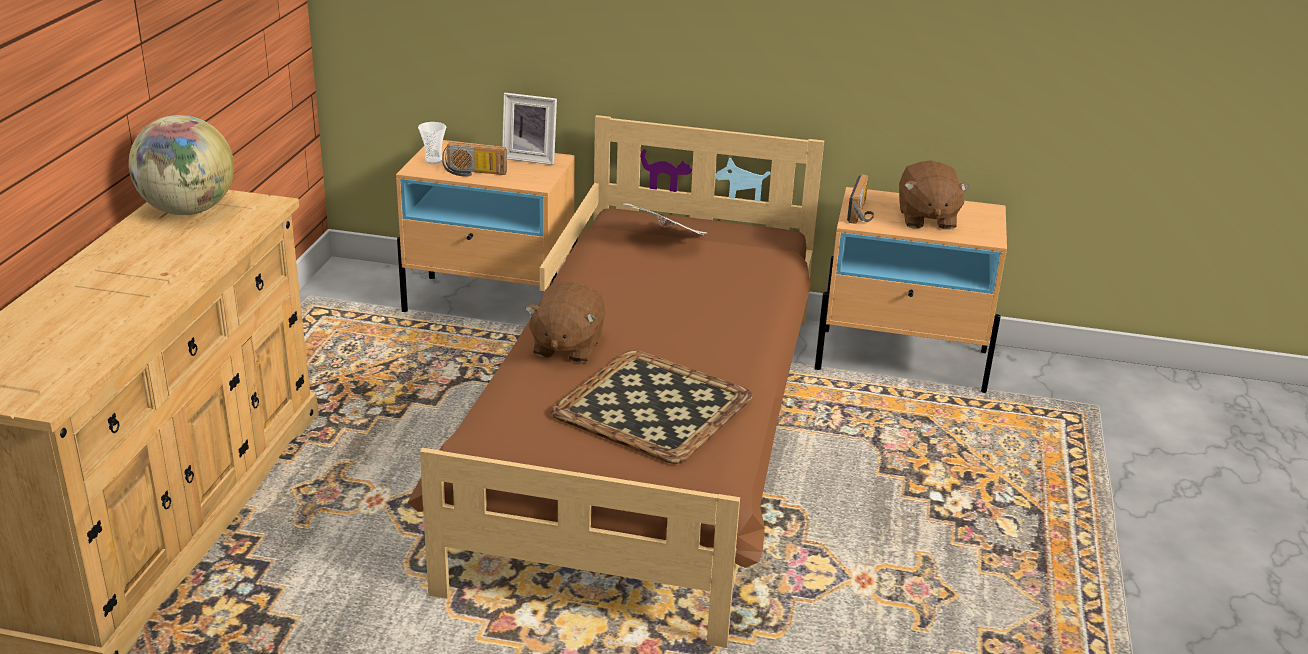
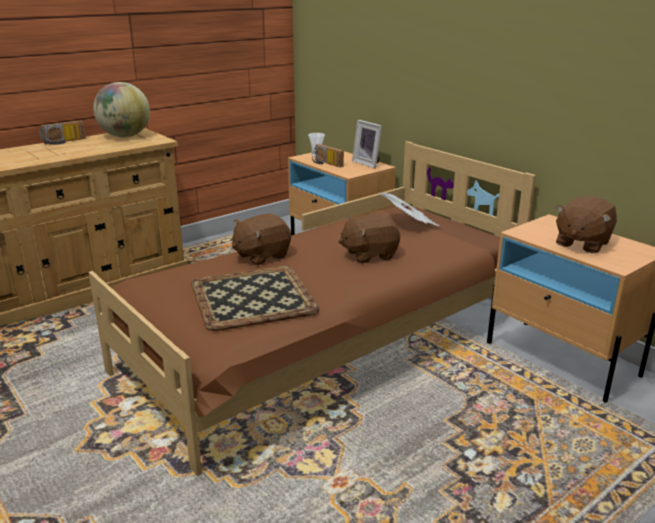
camera: 40 degrees right, 5 degrees down
(688, 301) = (369, 255): none -> brown plush toy
(862, 213) = (535, 229): radio -> radio (64, 142)

